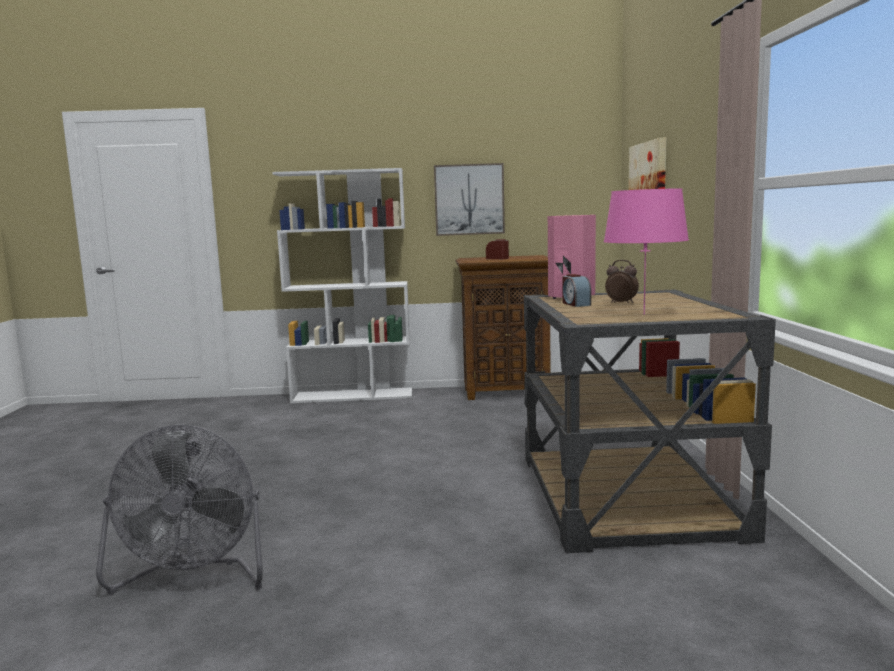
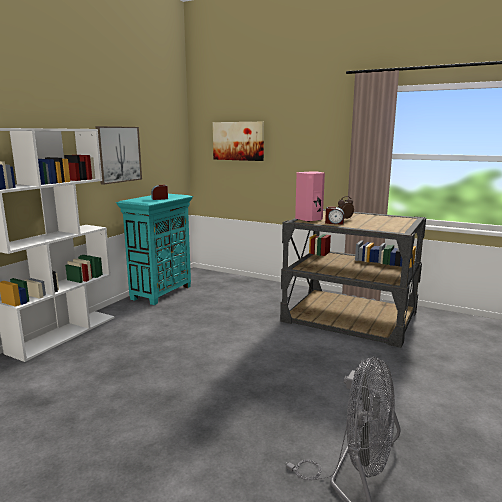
camera: 60 degrees left, 5 degrees up
(507, 392) = (161, 292): brown cabinet -> turquoise cabinet
(644, 314) = (386, 223): pink table lamp -> none

